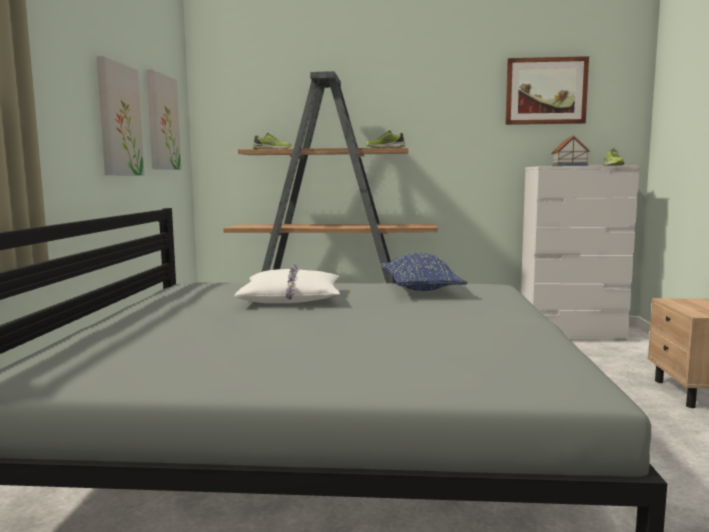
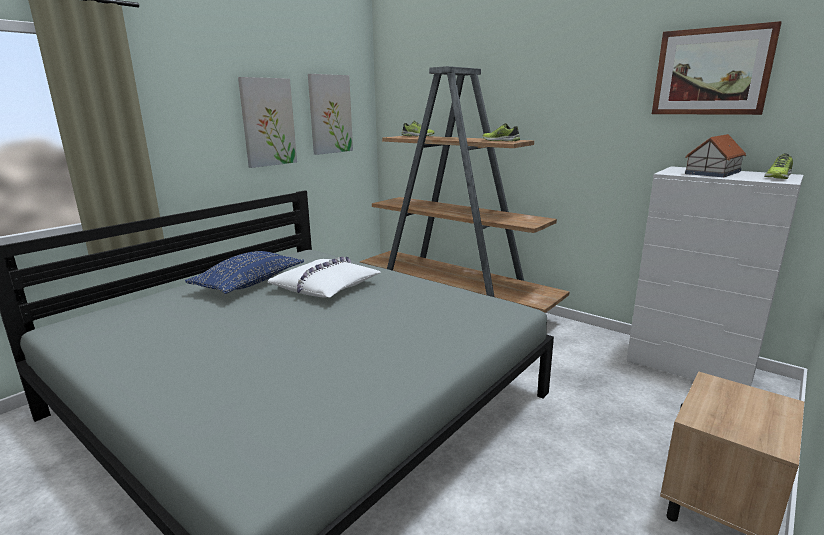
camera: 35 degrees right, 10 degrees up
(419, 288) = (444, 297): blue pillow -> blue pillow (249, 283)

